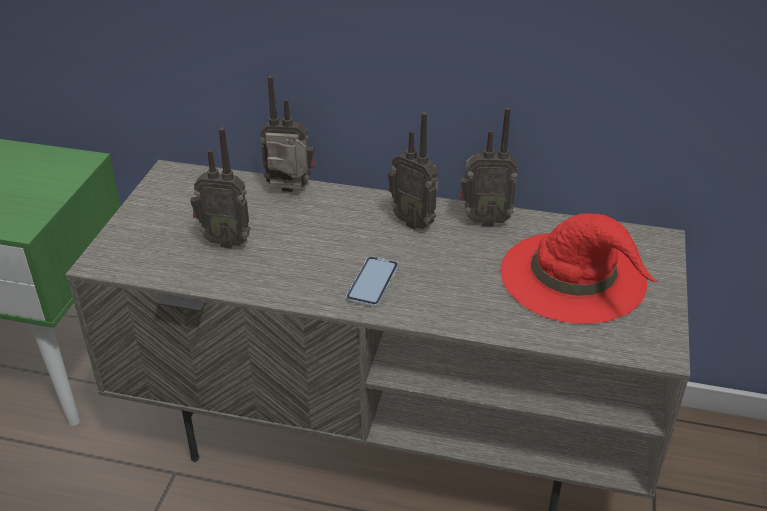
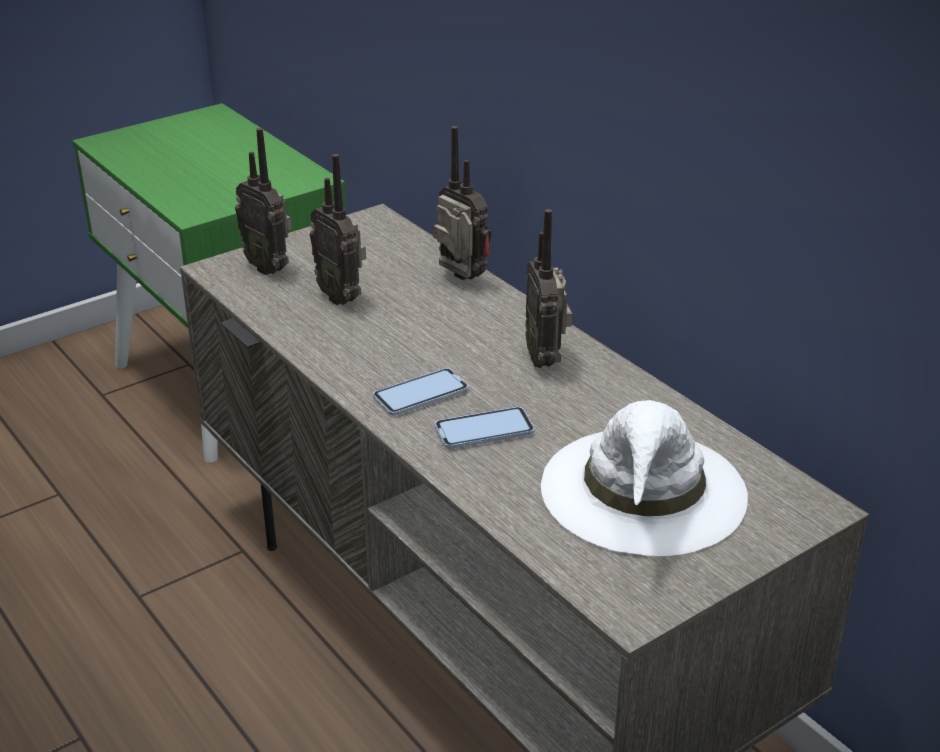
camera: 40 degrees right, 5 degrees down
(442, 286) = (484, 430): none -> phone
(484, 219) = (626, 391): radio -> radio (269, 267)
(575, 277) = (644, 492): red hat -> white hat

